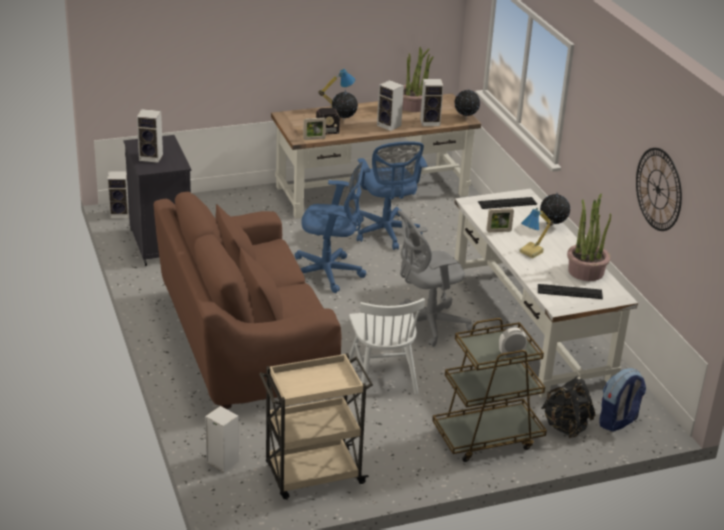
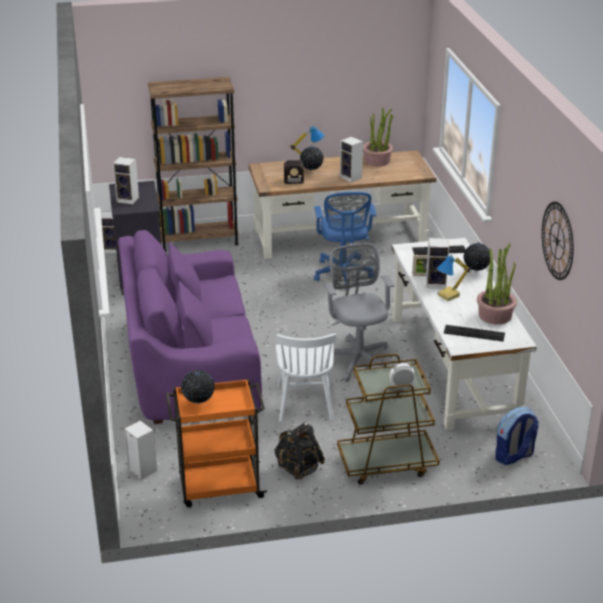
camera: 10 degrees right, 0 degrees up
(216, 200) = (199, 240): none -> brown bookcase
(244, 342) = (190, 365): brown sofa -> purple sofa
(312, 475) = (219, 487): beige cart -> orange cart
(314, 139) = (280, 187): picture frame -> none
(329, 273) = (282, 308): blue office chair -> none
(426, 325) = (357, 358): grey office chair -> grey office chair turned 90 degrees clockwise
(430, 122) = (390, 175): speaker -> speaker (436, 283)
(465, 118) = (423, 172): globe -> globe (198, 403)
(565, 426) = (462, 458): black backpack -> black backpack (298, 468)

